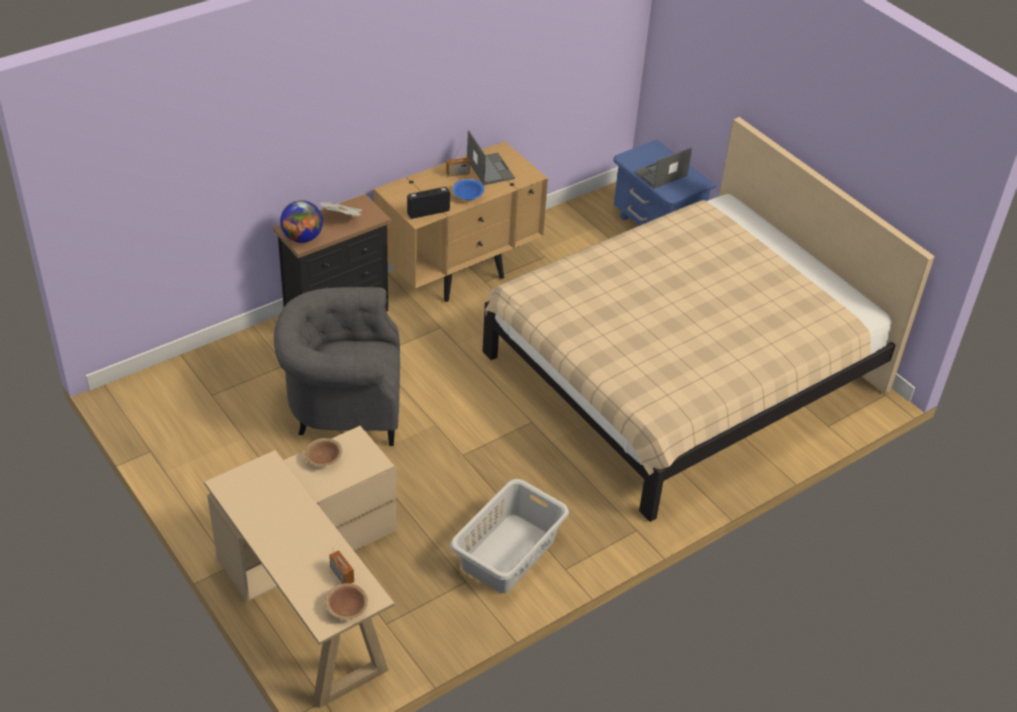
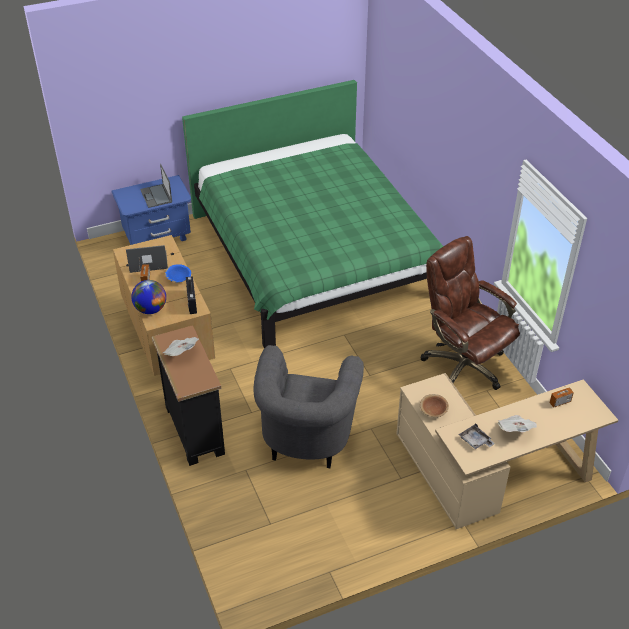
camera: 75 degrees left, 0 degrees up
(259, 488) = (475, 441): none -> grey tray
(282, 527) = (515, 430): none -> newspaper
(302, 238) = (200, 380): globe -> globe (150, 309)
(347, 608) = (589, 403): brown bowl -> none
(509, 553) = (464, 365): grey laundry basket -> brown office chair
(682, 371) = (312, 255): beige bed -> green bed

